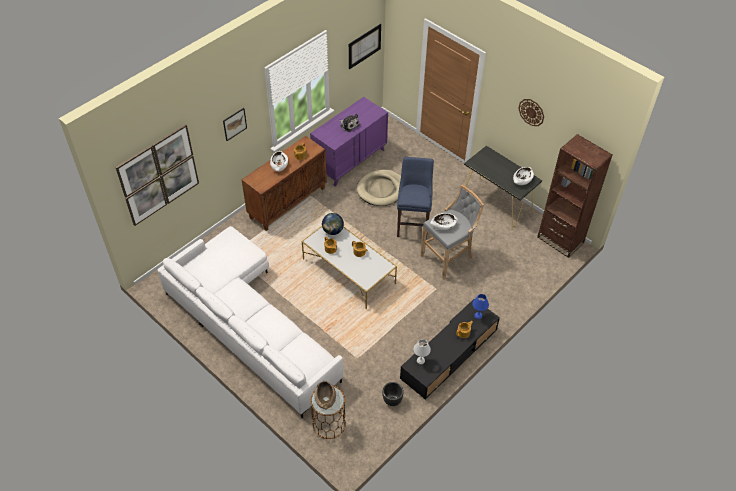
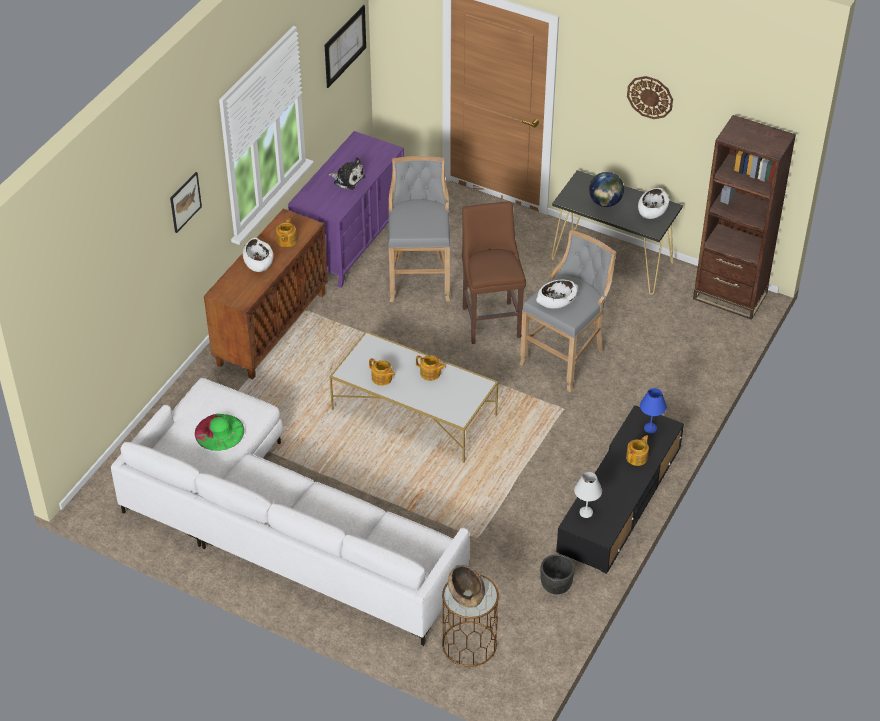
camera: 15 degrees left, 5 degrees down
(158, 175) = (91, 303): picture -> none
(226, 261) = (219, 432): none -> green hat
(333, 231) = (374, 350): globe -> globe (605, 203)
(381, 189) = (419, 277): beige dog bed -> grey stool
(413, 224) = (491, 320): blue stool -> brown stool

